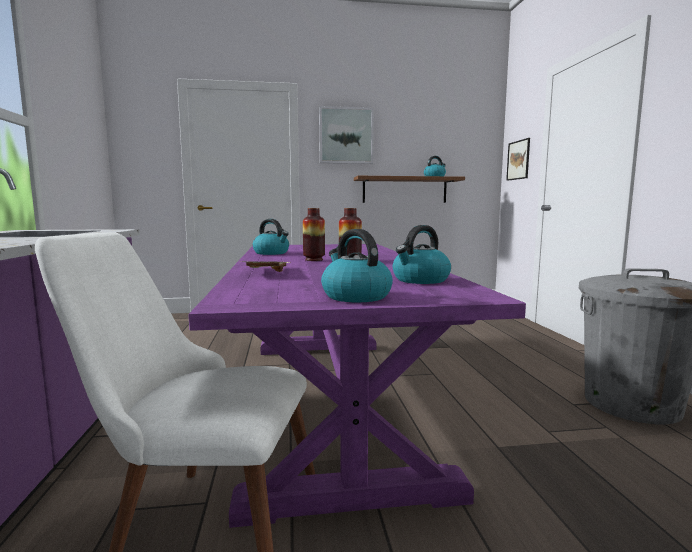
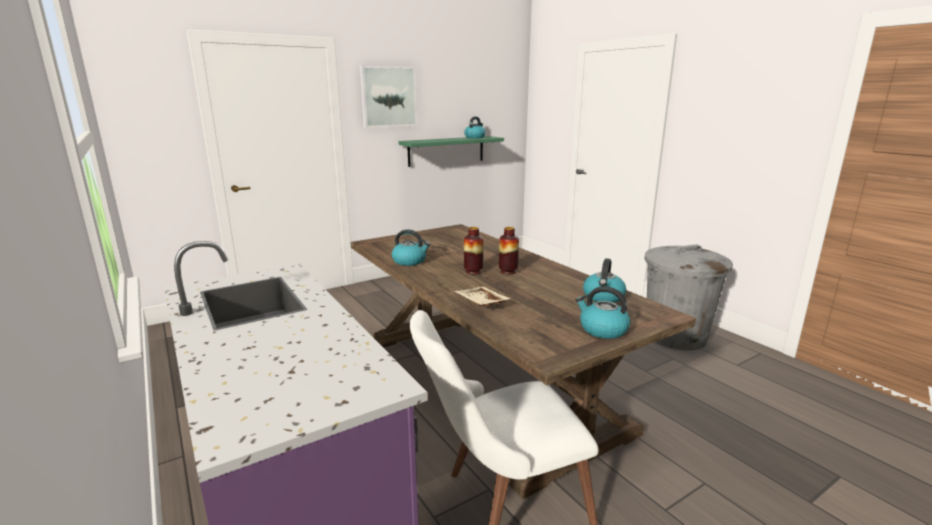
camera: 25 degrees left, 10 degrees up
(331, 400) = (488, 382): purple dining table -> brown dining table
(404, 190) = (446, 151): brown shelf -> green shelf
(518, 160) = (547, 121): picture -> none

